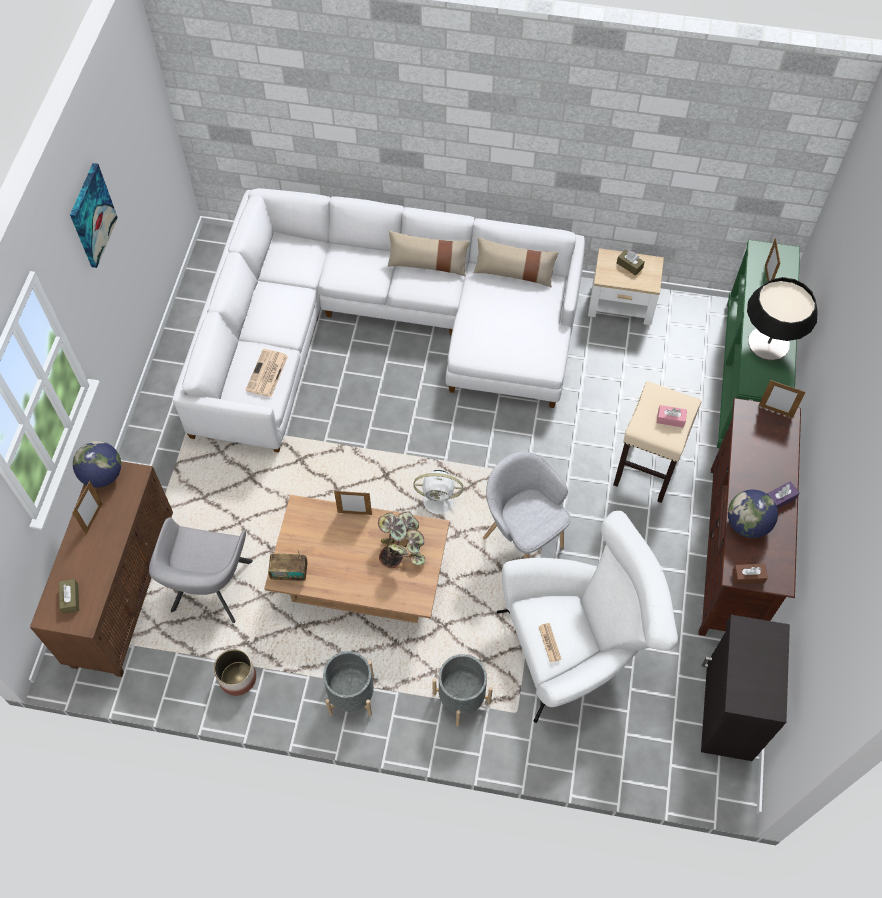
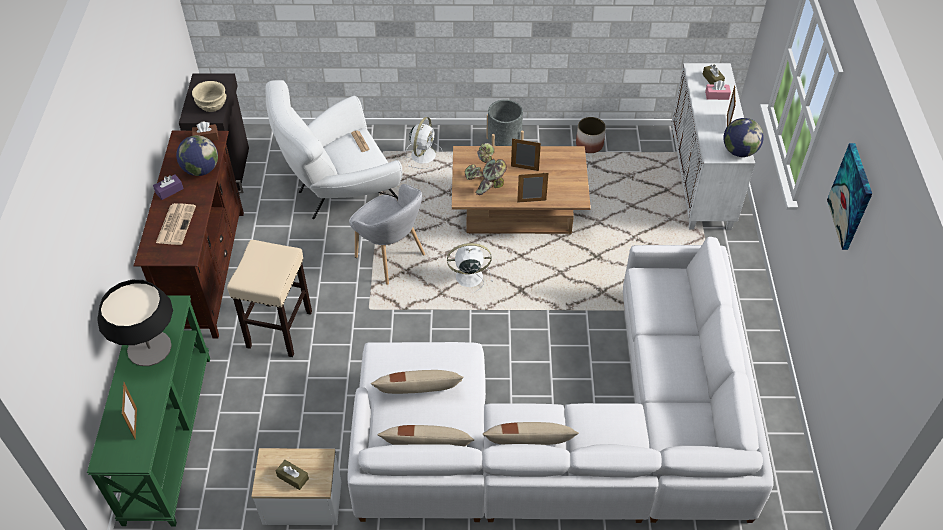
camera: 170 degrees right, 10 degrees down
(123, 592) = (701, 181): brown cabinet -> white cabinet
(211, 590) = (634, 191): grey armchair -> none
(267, 374) = (653, 298): newspaper -> newspaper (176, 224)
(289, 572) = (569, 157): radio -> none
(461, 697) = (424, 154): grey planter -> white fan
(516, 318) = (418, 391): none -> beige pillow
(670, 419) = (258, 264): pink tissue box -> pink tissue box (717, 95)
(750, 651) = (211, 104): none -> beige bowl
(775, 411) = (159, 258): picture frame -> picture frame (524, 168)

